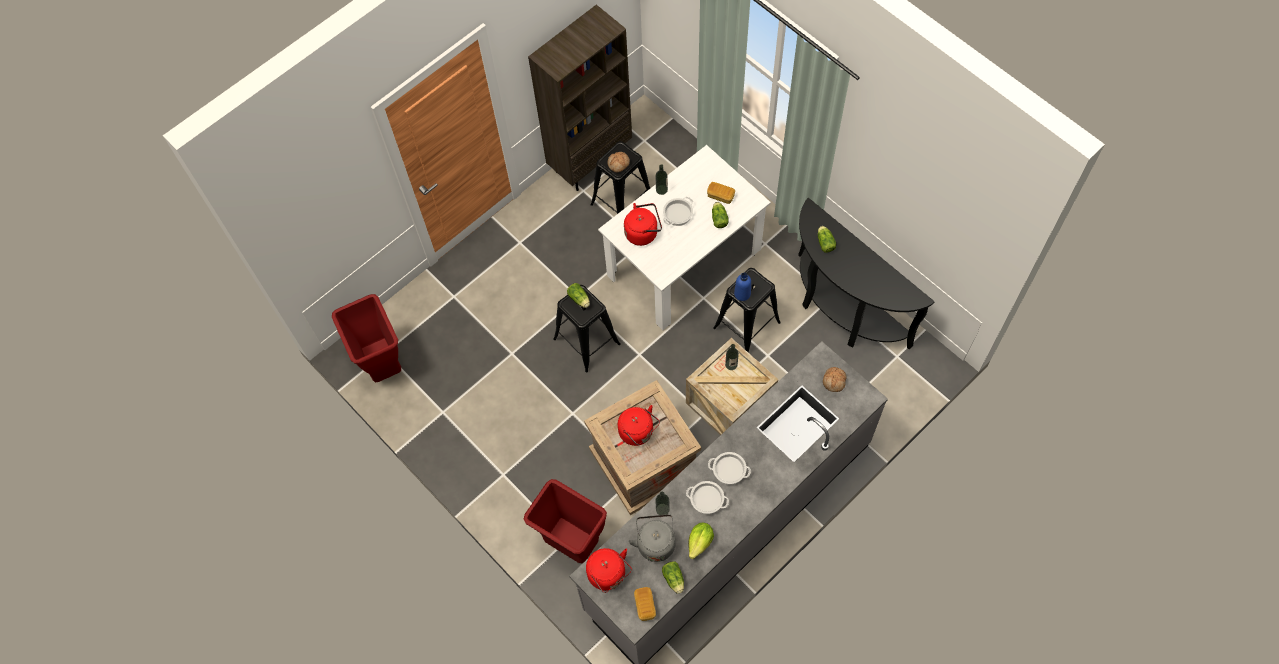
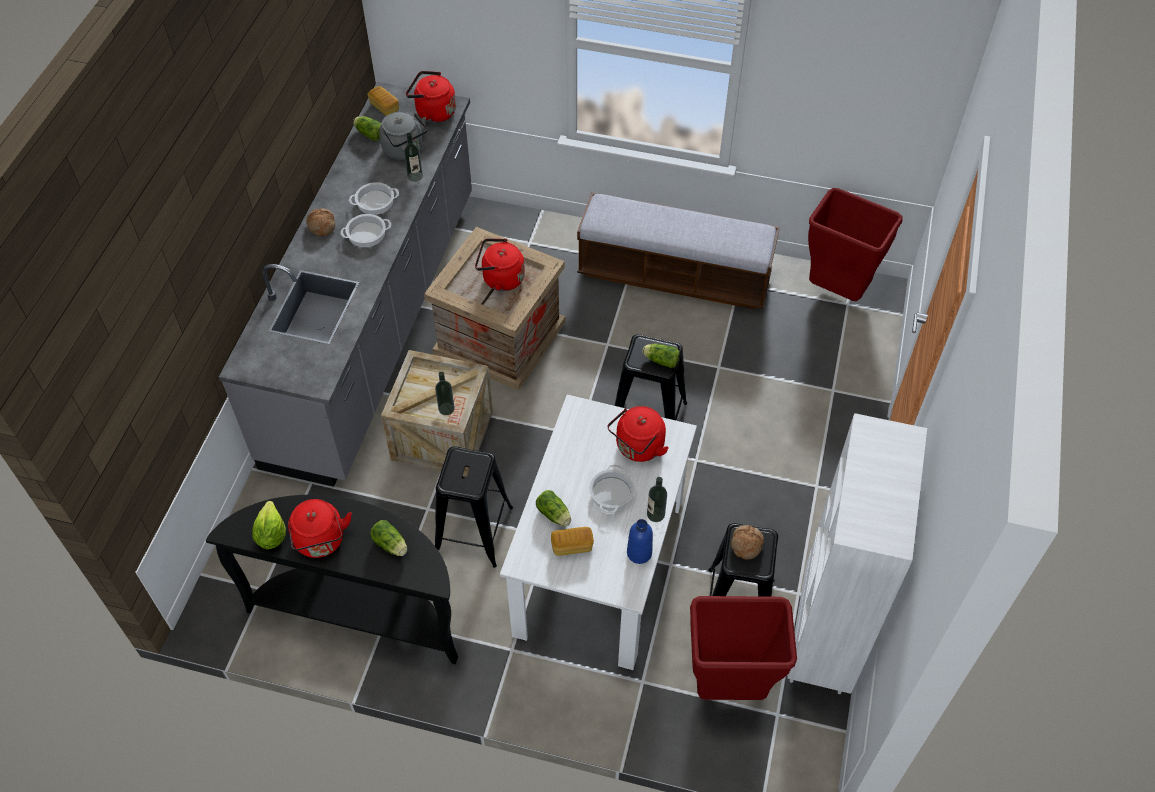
camera: 145 degrees right, 10 degrees down
(482, 444) = (674, 276): none -> bench
(571, 544) = (522, 241): red trash can -> red trash can (729, 686)
(590, 160) = (824, 641): brown bookcase -> white bookcase
(700, 542) = (361, 168): lettuce -> lettuce (271, 535)
(742, 294) = (472, 460): blue bottle -> blue bottle (639, 553)
(834, 381) = (291, 365): bread -> bread (321, 226)
(865, 264) = (321, 542): none -> red kettle

